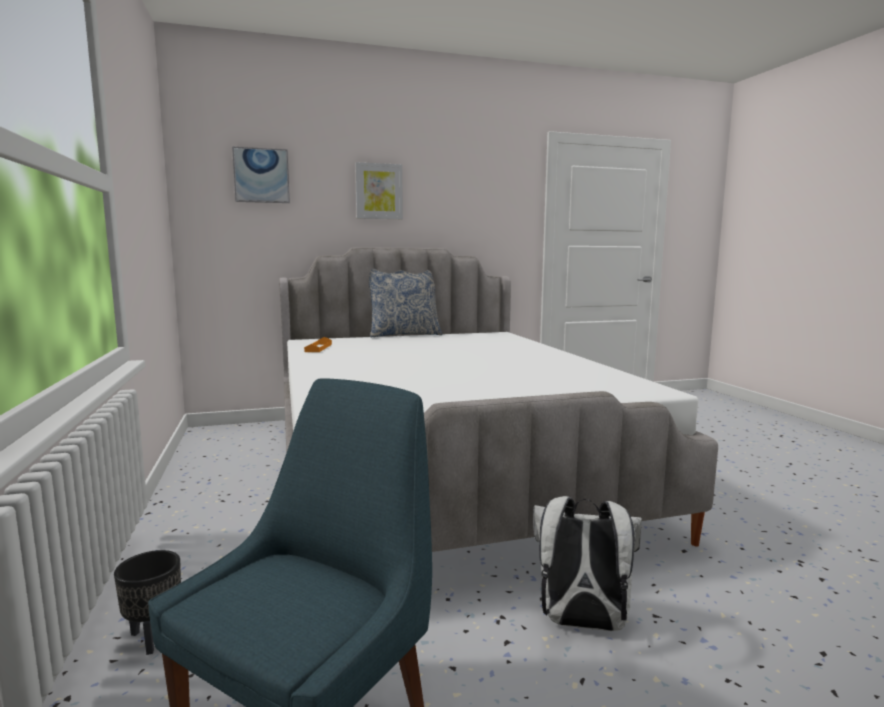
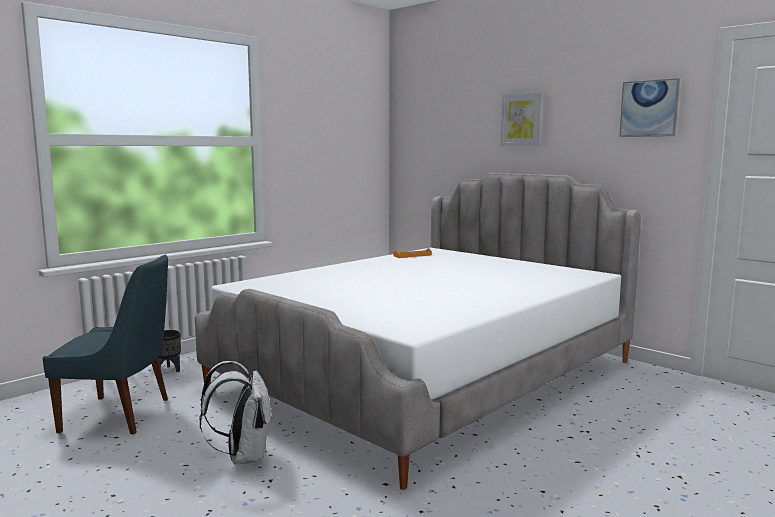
camera: 60 degrees right, 0 degrees up
(261, 175) = (439, 113): picture -> picture (649, 108)
(404, 335) = (515, 258): pillow -> none

